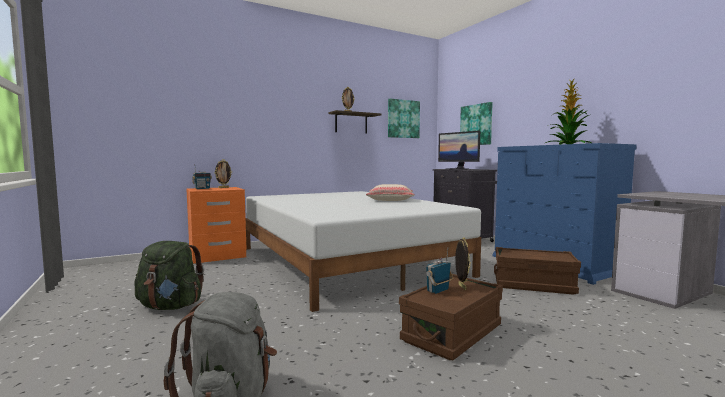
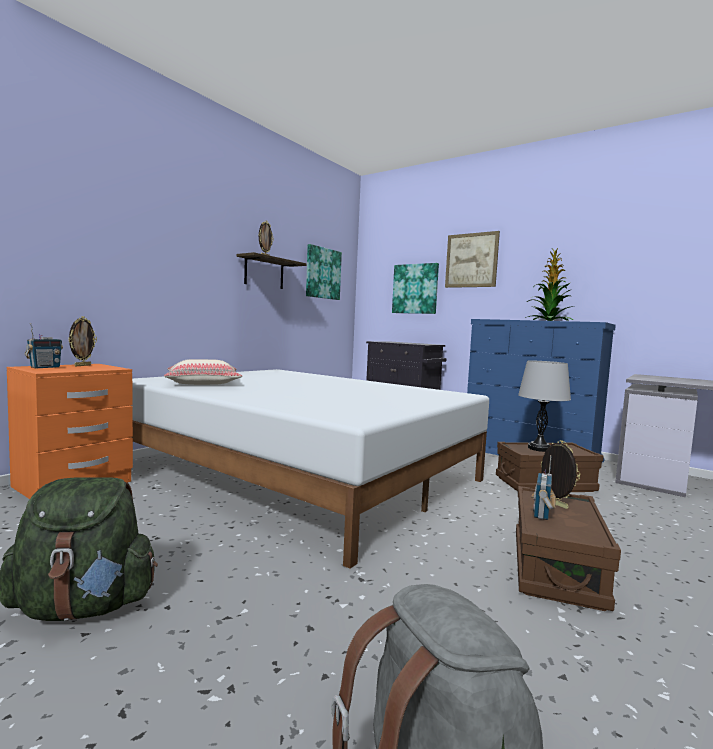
camera: 25 degrees left, 0 degrees up
(390, 200) = (355, 384): beige pillow -> beige pillow (203, 383)
(458, 169) = (401, 342): monitor -> none
(516, 97) = (471, 260): none -> picture
(528, 254) = (539, 448): none -> grey table lamp

